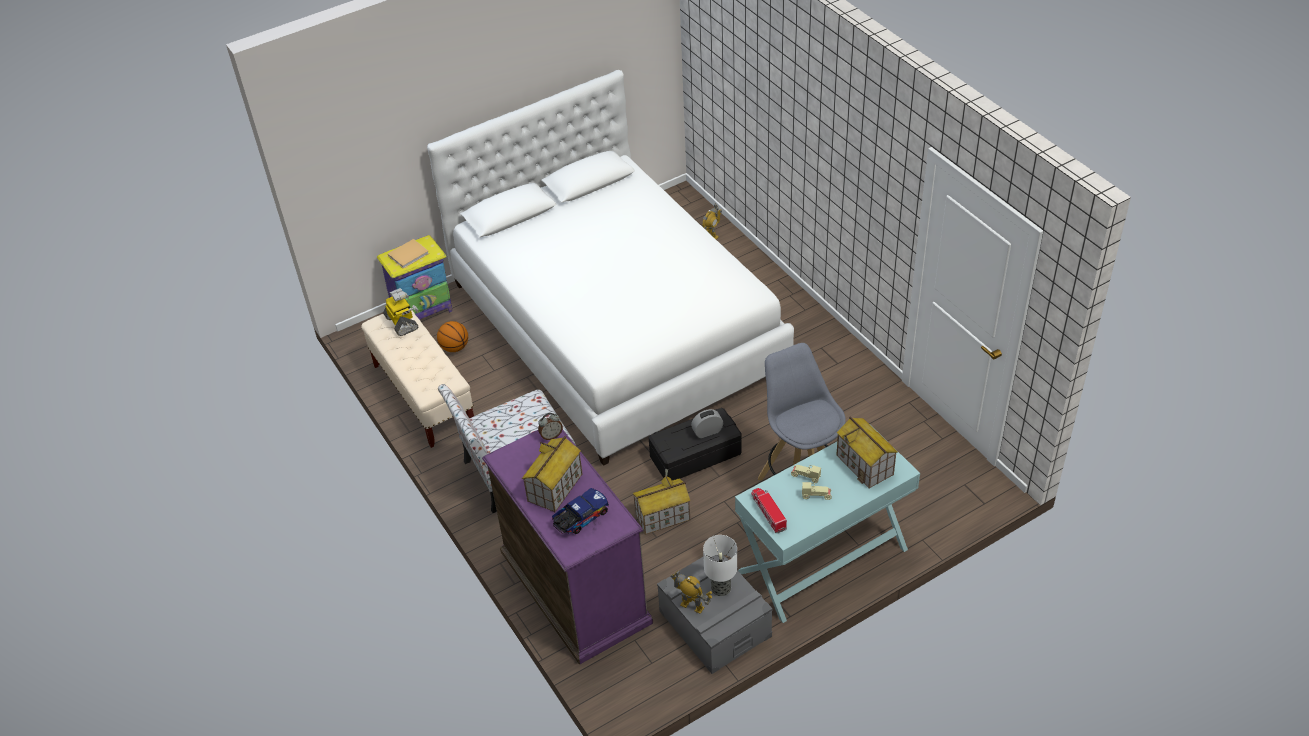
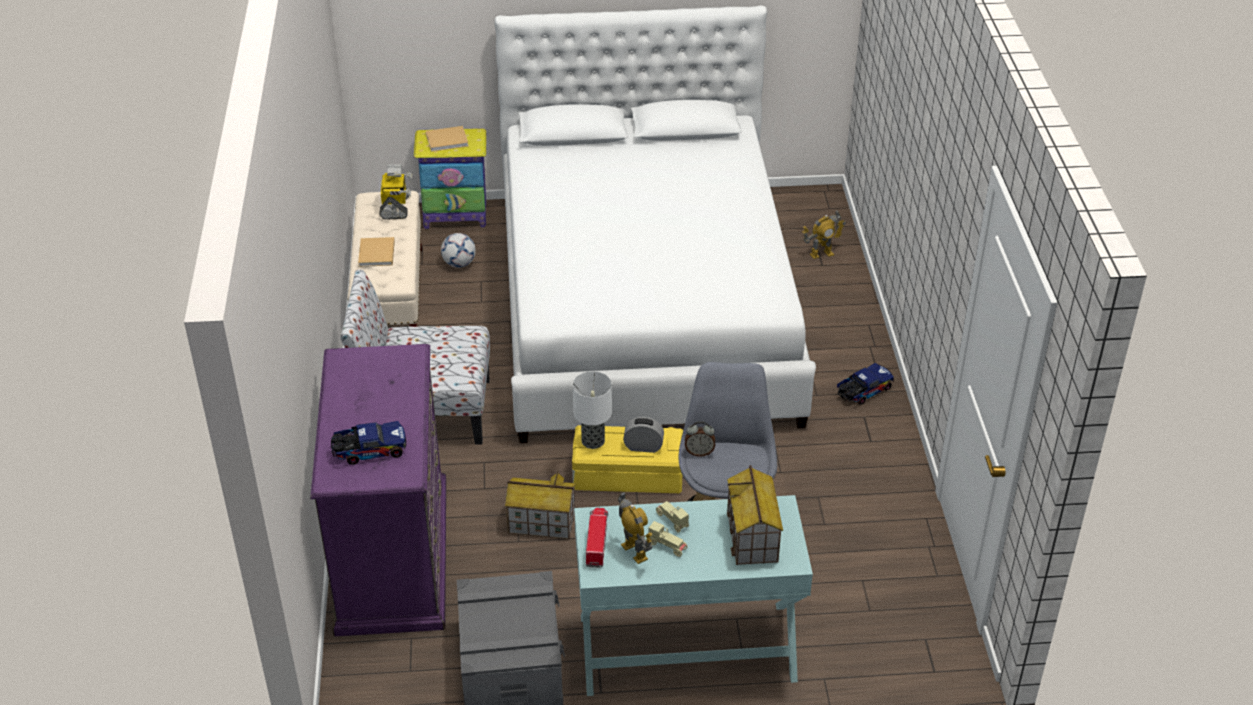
camera: 25 degrees right, 5 degrees down
(418, 366) = (376, 254): none -> beige book
(455, 347) = (459, 264): basketball -> football
(551, 436) = (410, 356): alarm clock -> alarm clock (699, 452)
(555, 488) = (369, 409): toy house -> none
(692, 606) = (475, 620): toy robot -> toy robot (634, 551)
(695, 456) = (627, 475): black storage box -> yellow storage box
(721, 588) = (522, 615): table lamp -> table lamp (593, 441)
(808, 330) = (863, 392): none -> toy truck

